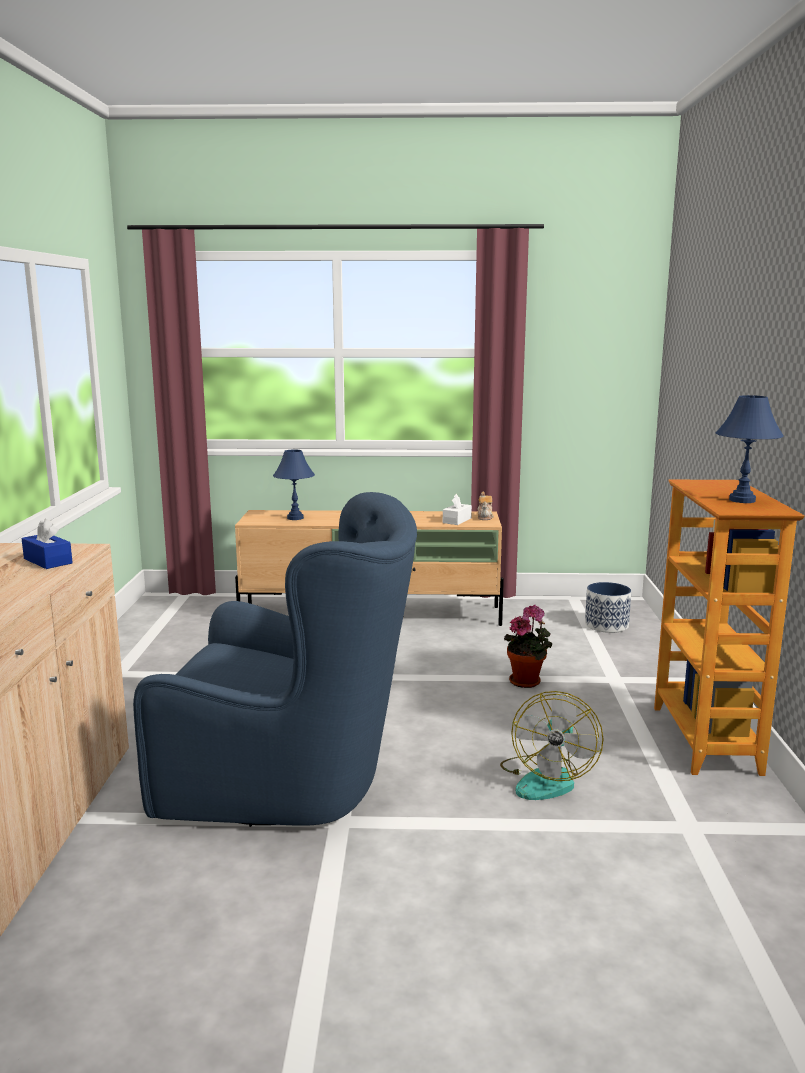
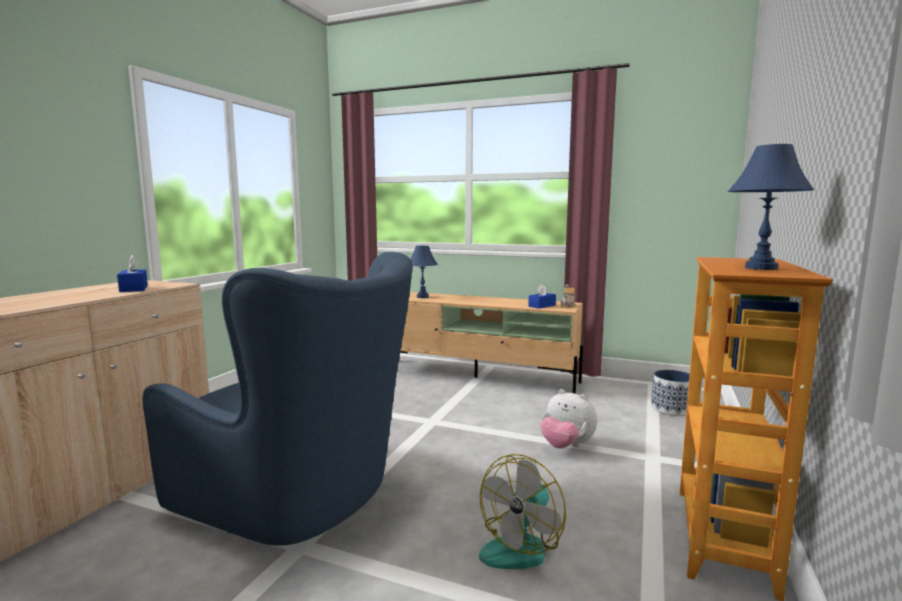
camera: 20 degrees right, 5 degrees down
(457, 520) = (542, 306): white tissue box -> blue tissue box
(527, 681) = (566, 446): potted plant -> plush toy

